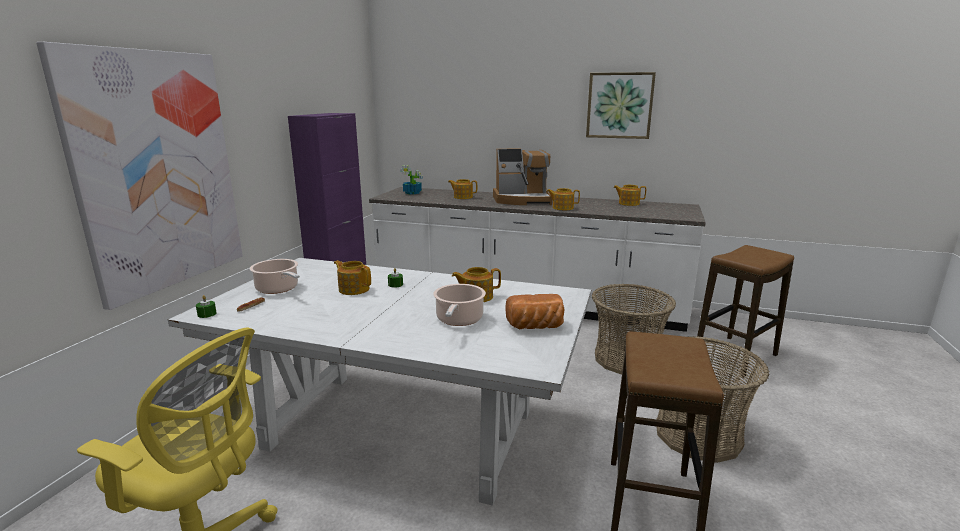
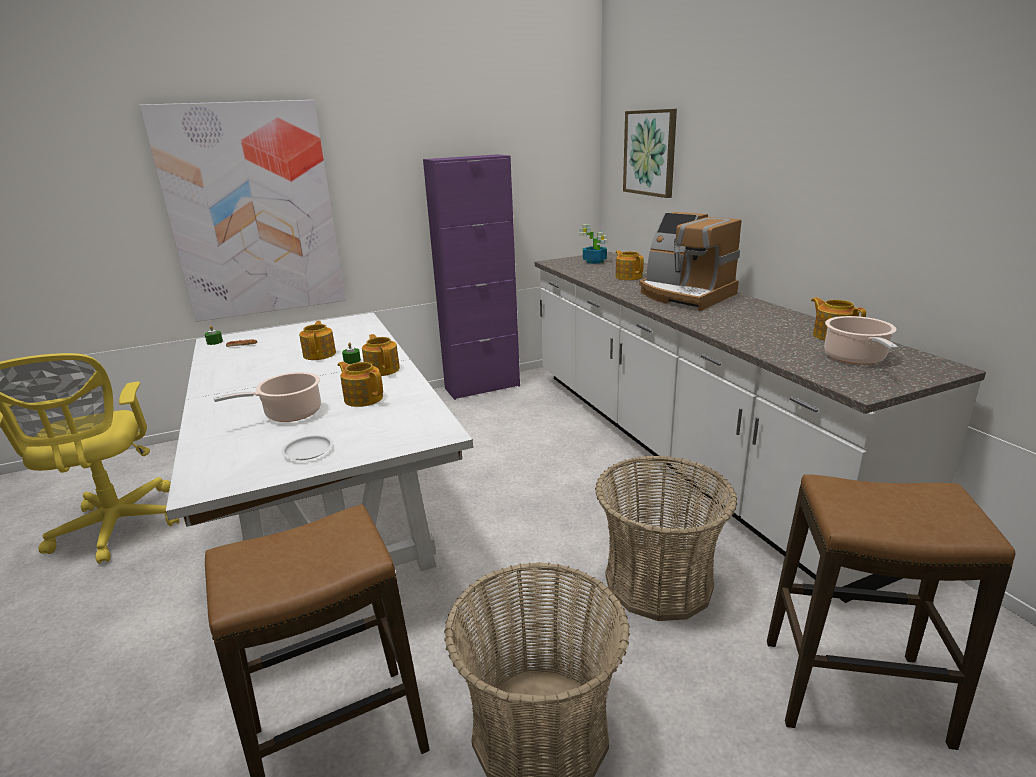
camera: 50 degrees right, 5 degrees up
(278, 289) = (289, 336): cooking pot -> cooking pot (855, 358)
(535, 327) = (308, 450): bread -> white plate
(562, 208) = (699, 318): teapot -> teapot (382, 369)
(619, 105) = (869, 146): picture -> picture (650, 153)

